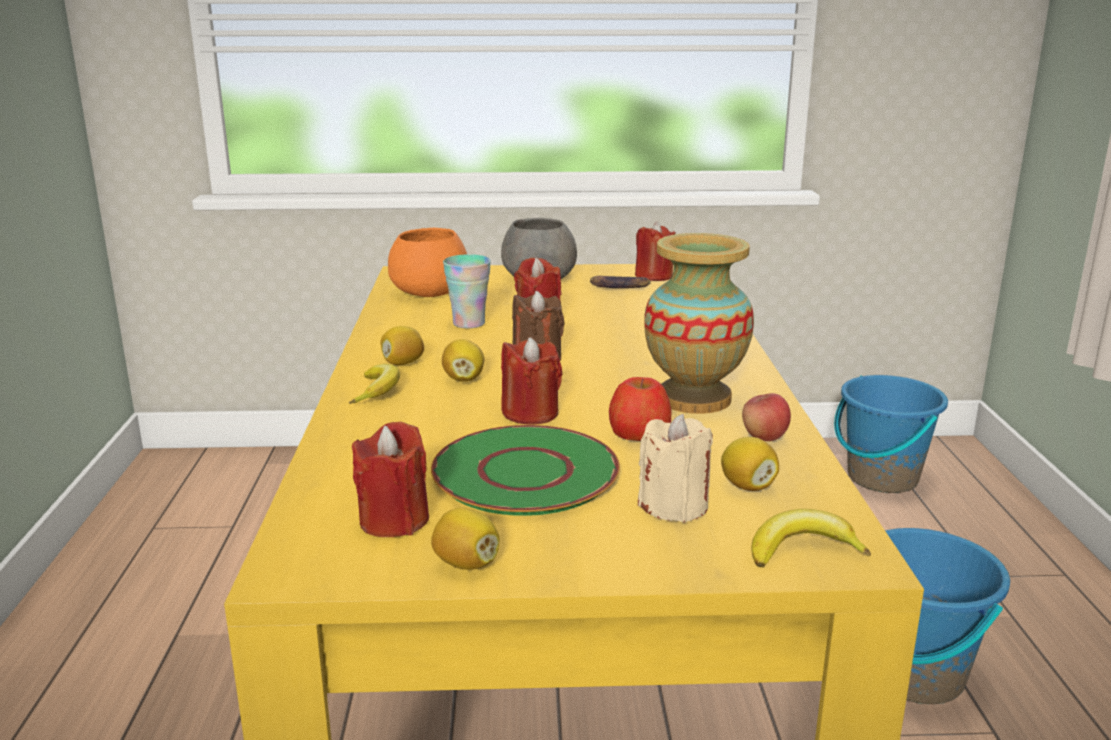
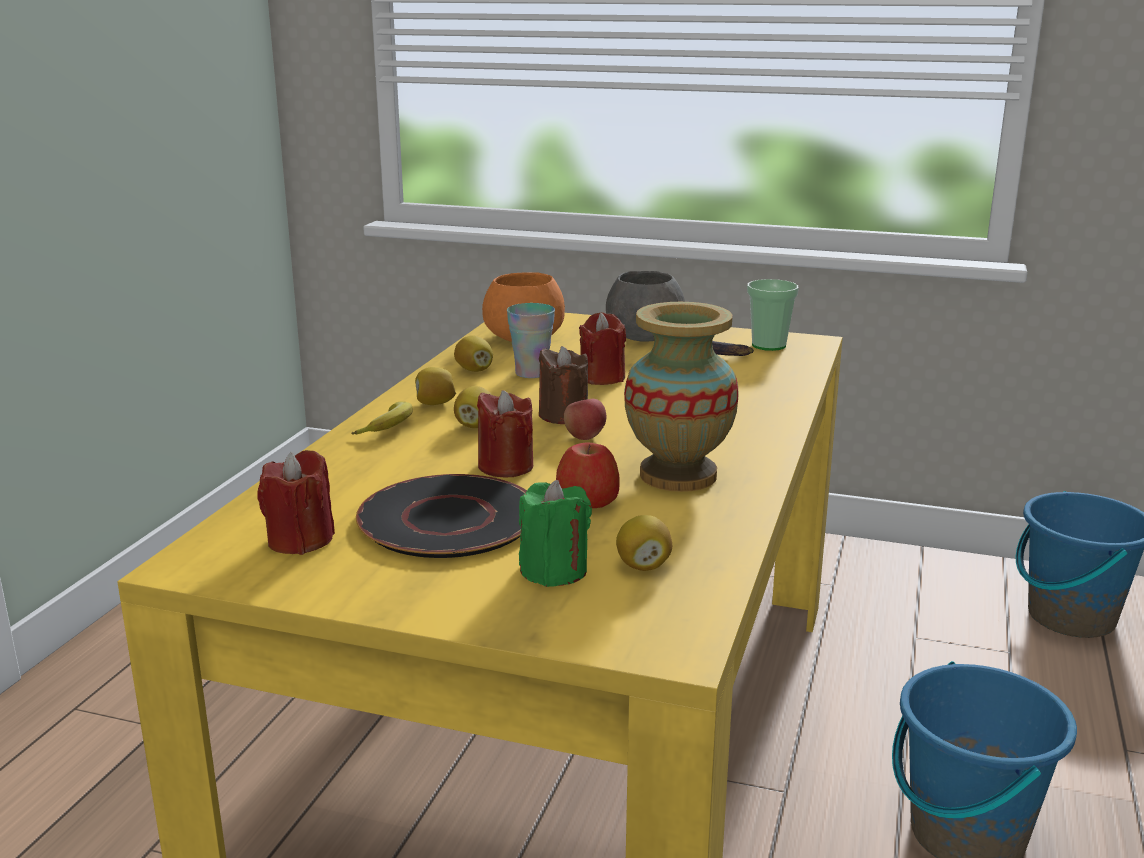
camera: 20 degrees right, 0 degrees up
(466, 564) = (325, 586): lemon -> lemon (474, 370)
(524, 473) = (447, 519): green plate -> black plate
(653, 276) = (768, 345): red candle -> cup
(674, 506) = (553, 571): beige candle -> green candle
(764, 437) = (710, 523): apple -> apple (585, 437)
(802, 550) = (633, 632): banana -> none

